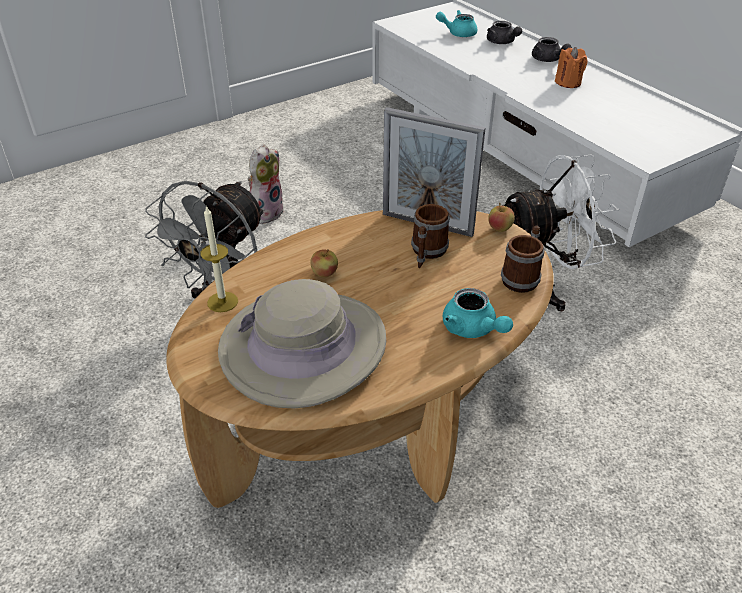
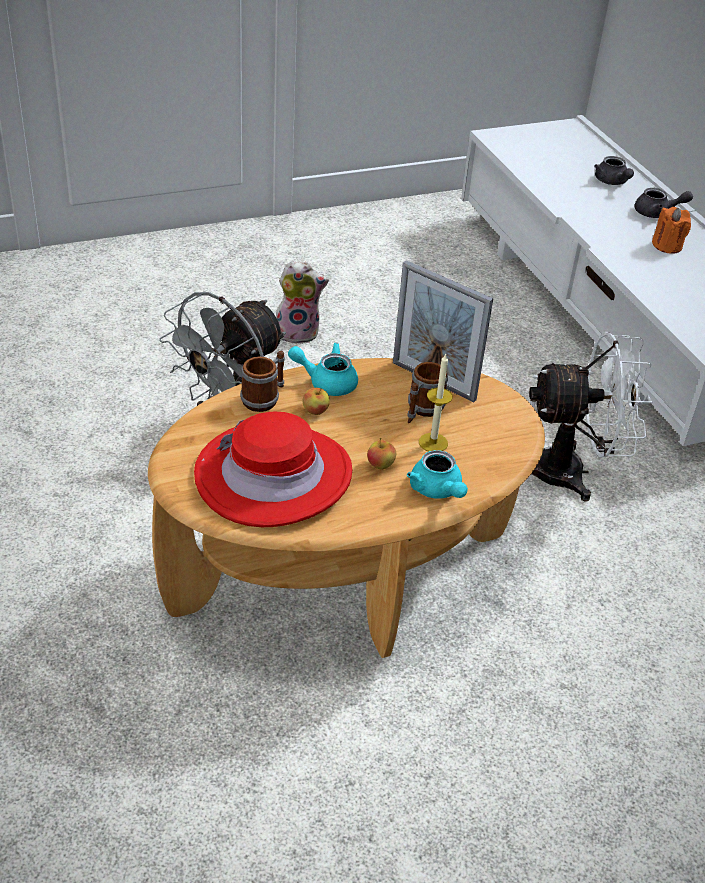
camera: 10 degrees right, 0 degrees up
(222, 302) = (212, 420): candle -> candle (433, 442)
(266, 212) = (298, 333): plush toy -> plush toy turned 45 degrees clockwise
(303, 347) = (273, 475): beige hat -> red hat
(458, 33) = (564, 162): turquoise teapot -> turquoise teapot (326, 382)
(499, 228) = (505, 399): apple -> apple (380, 465)
(522, 277) = (506, 451): mug -> mug (264, 398)
(548, 60) = (657, 213): grey teapot -> grey teapot turned 60 degrees counterclockwise

